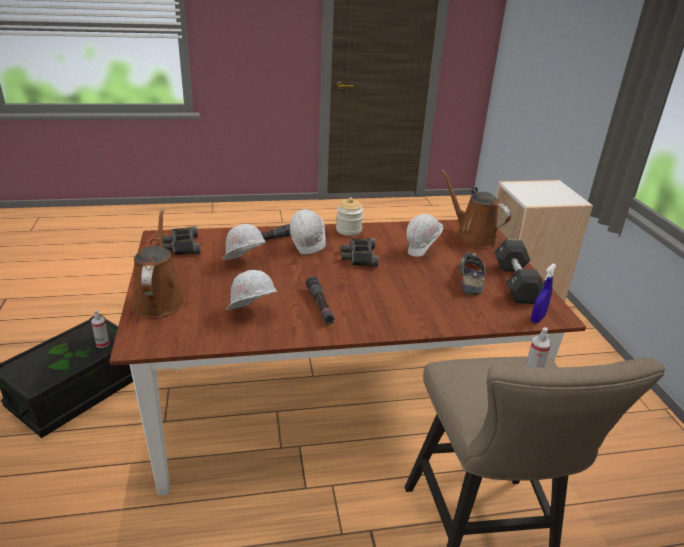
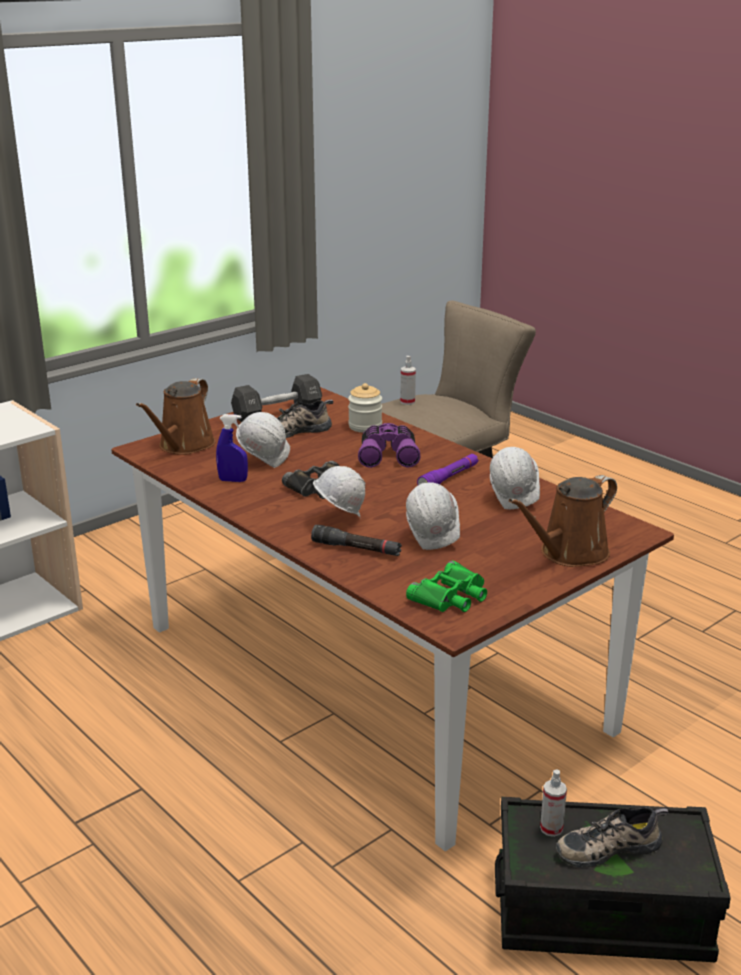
camera: 120 degrees left, 5 degrees down
(68, 354) = (608, 846): none -> shoe
(182, 246) = (451, 596): black binoculars -> green binoculars
(320, 305) = (448, 478): black flashlight -> purple flashlight
(348, 230) = (256, 511): jar -> jar (365, 426)
(388, 298) = (388, 455): none -> purple binoculars
(537, 319) = (334, 400): blue spray bottle -> blue spray bottle (233, 480)

